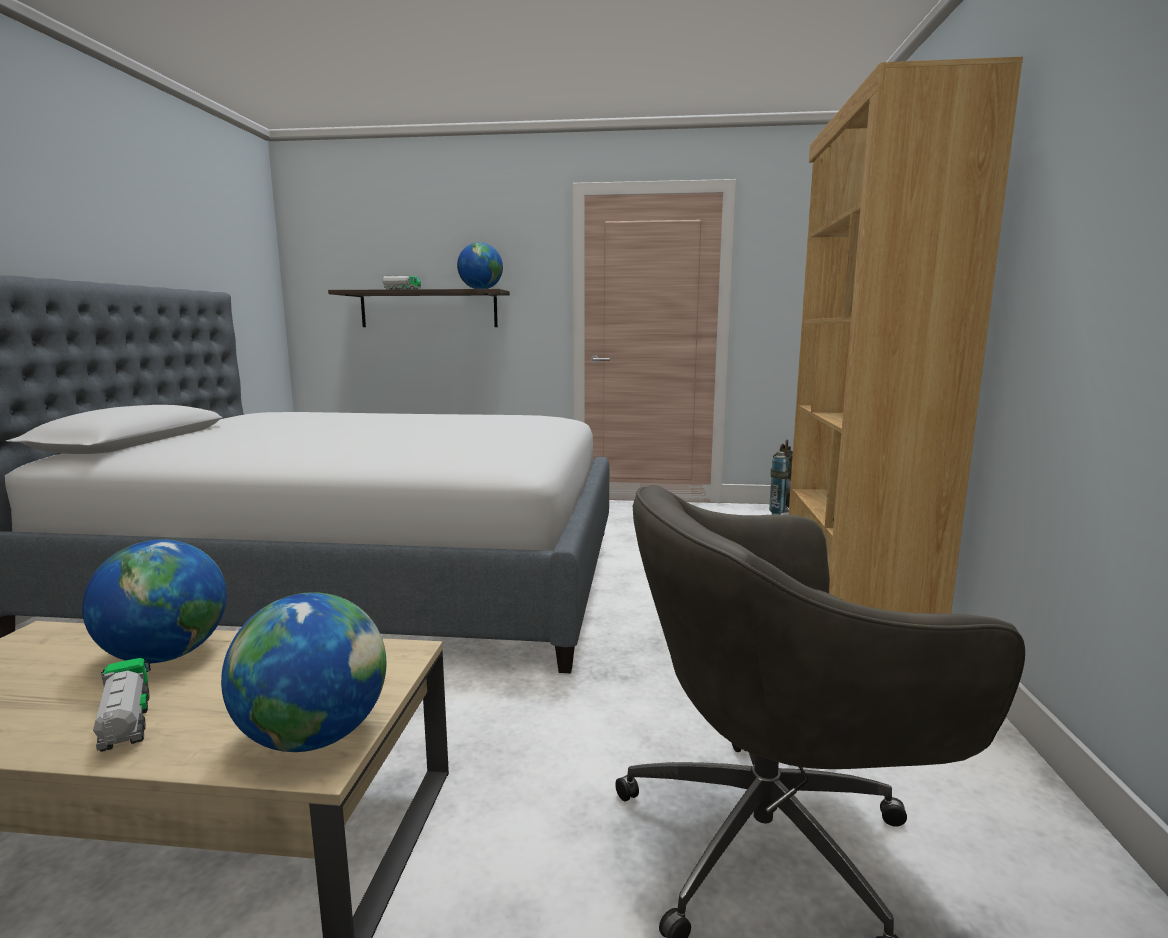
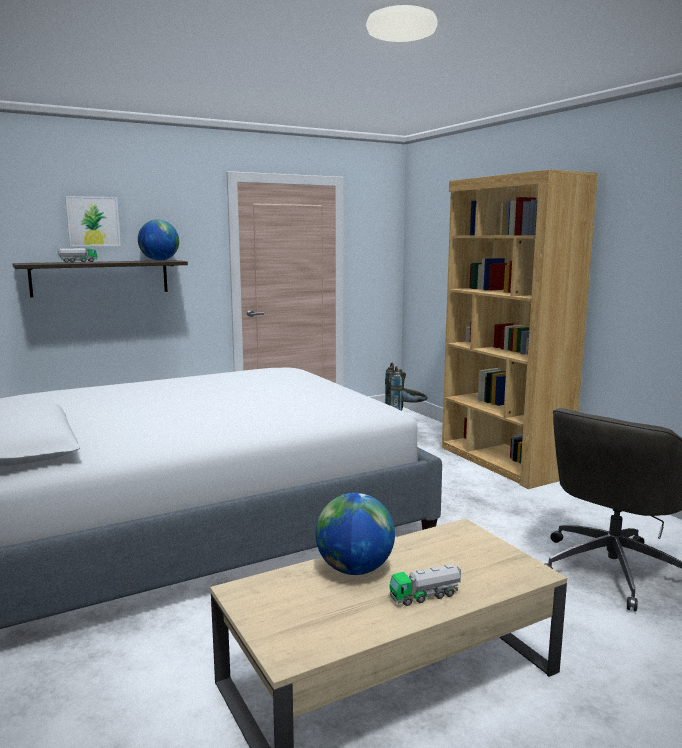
camera: 35 degrees left, 0 degrees up
(126, 724) = (425, 596): toy truck -> toy truck turned 45 degrees counterclockwise
(314, 737) = (513, 567): globe -> none
(422, 248) = (93, 221): none -> picture

